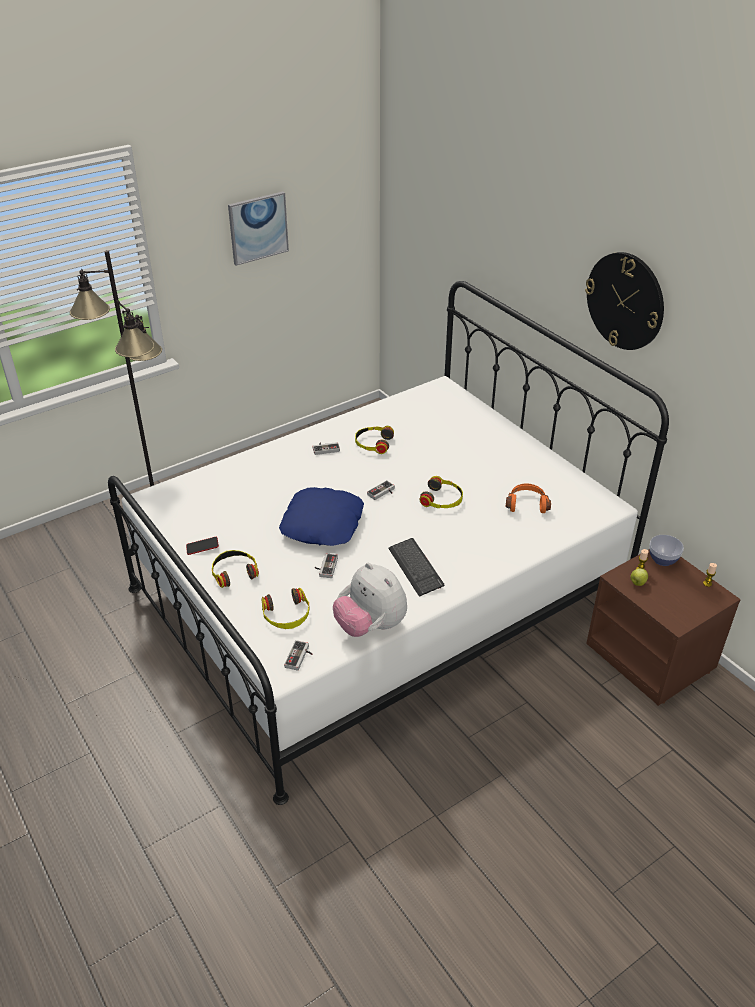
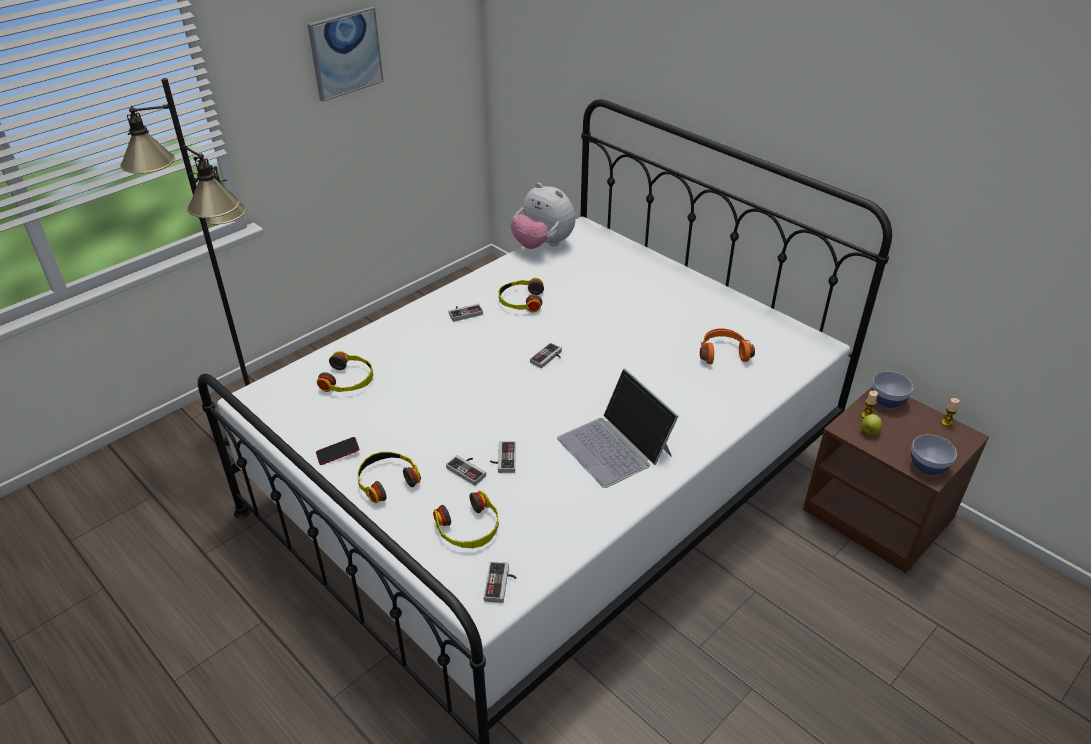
camera: 10 degrees left, 0 degrees up
(297, 572) = (469, 470): none -> game controller
(323, 524) = (486, 405): blue pillow -> none
(370, 626) = (581, 529): plush toy -> plush toy (543, 245)
(415, 568) = (615, 446): keyboard -> laptop
(442, 499) = (622, 358): headphones -> headphones (348, 380)
(625, 301) = (825, 95): wall clock -> none
(677, 616) = (928, 466): none -> bowl

